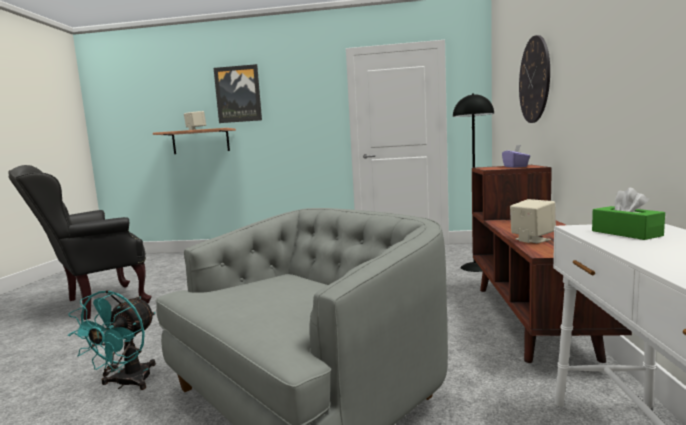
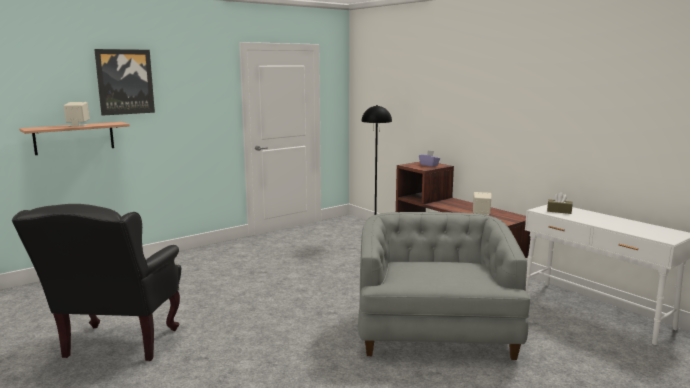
camera: 45 degrees left, 5 degrees up
(126, 383) = (325, 369): turquoise fan -> none
(534, 80) = (427, 104): wall clock -> none
(626, 233) = (559, 211): green tissue box -> brown tissue box

